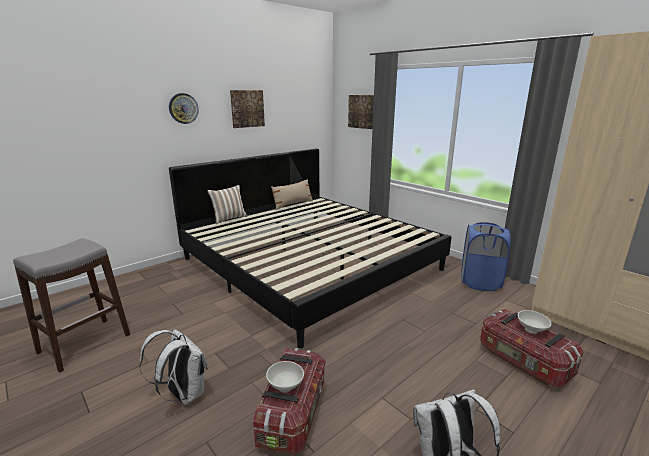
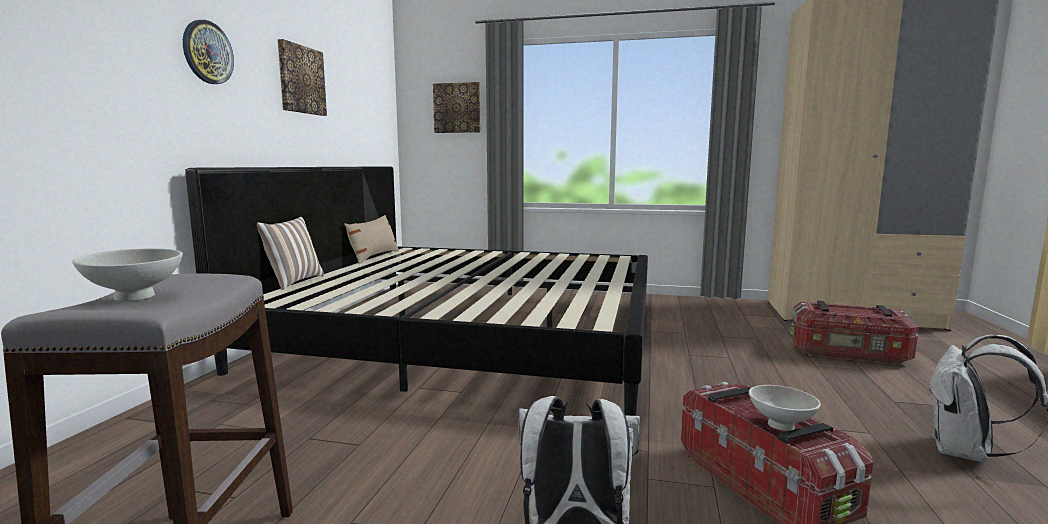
camera: 35 degrees left, 10 degrees down
(480, 282) = (696, 307): blue laundry basket -> none
(532, 330) = (852, 310): white bowl -> white bowl (138, 296)

